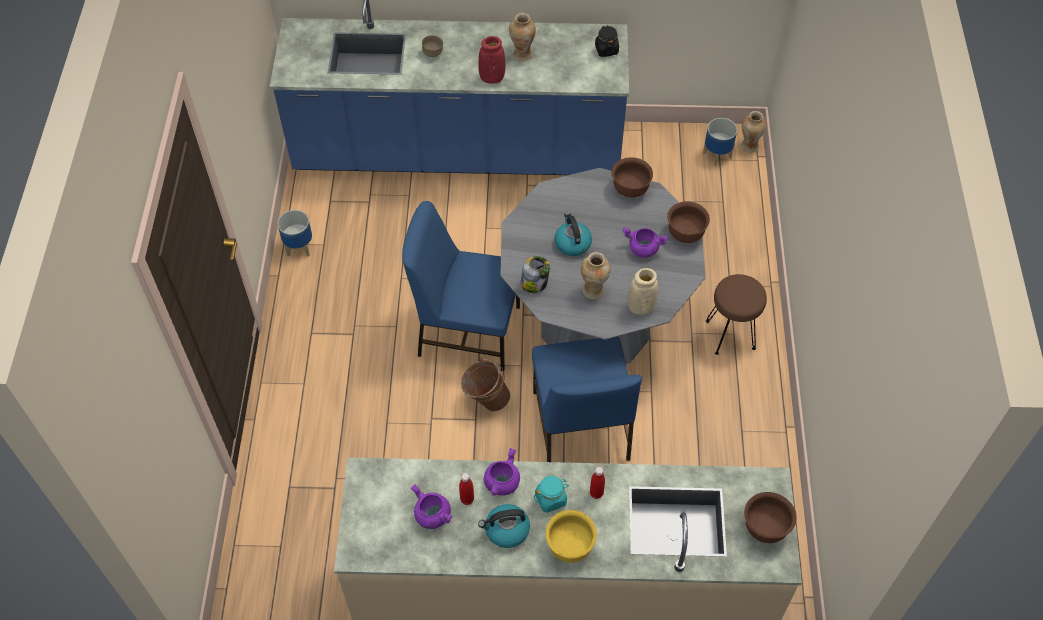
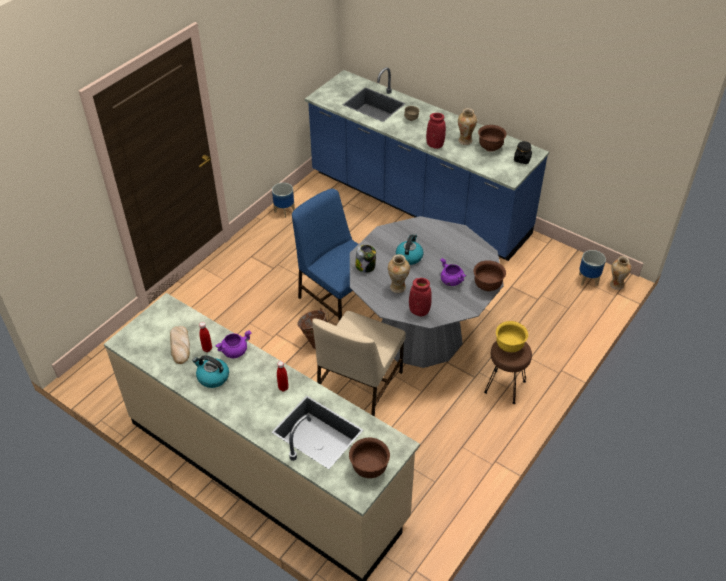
camera: 35 degrees right, 10 degrees down
(432, 515) = (180, 346): purple cooking pot -> bread
(551, 499) = (254, 375): turquoise jar -> none
(570, 546) = (240, 407): yellow bowl -> yellow bowl (509, 346)
(580, 427) = (358, 386): blue chair -> beige chair
(630, 189) = (474, 245): brown bowl -> brown bowl (490, 147)
(641, 307) = (419, 311): beige vase -> red vase

